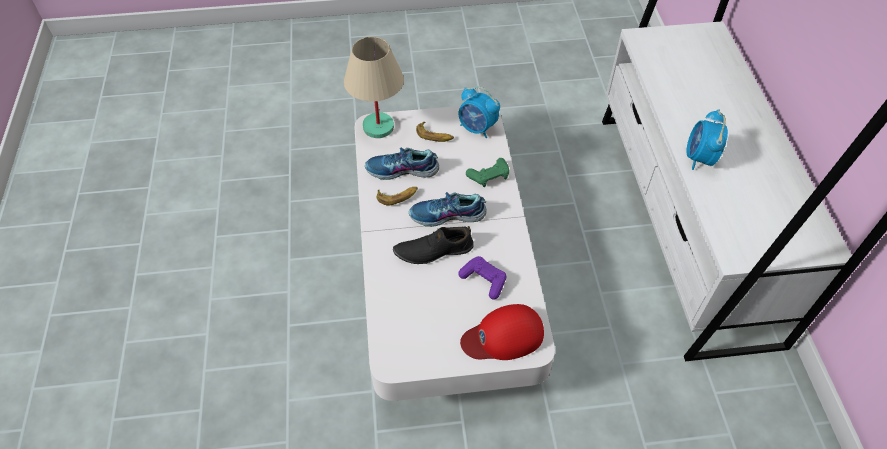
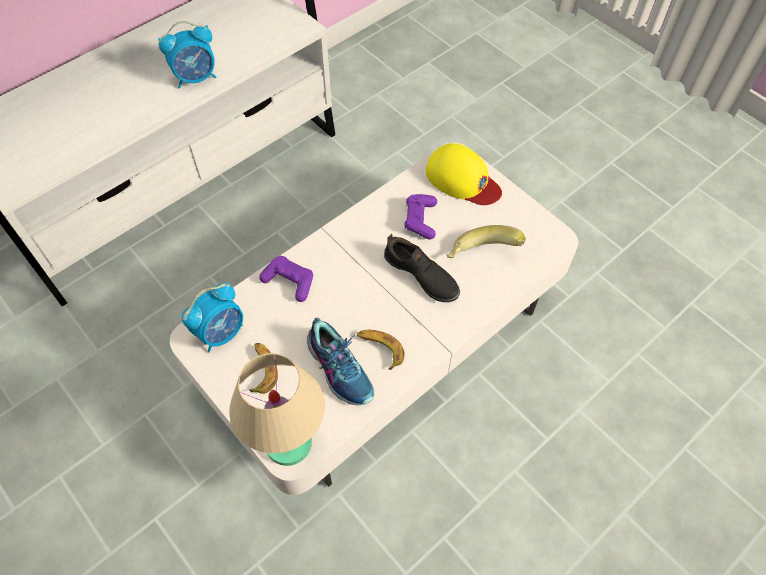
camera: 125 degrees left, 5 degrees up
(418, 299) = (482, 256): none -> banana
(447, 216) = (370, 288): shoe -> none
(477, 128) = (221, 332): alarm clock -> alarm clock turned 45 degrees clockwise
(489, 176) = (289, 282): green game controller -> purple game controller
(503, 336) = (462, 179): red cap -> yellow cap

